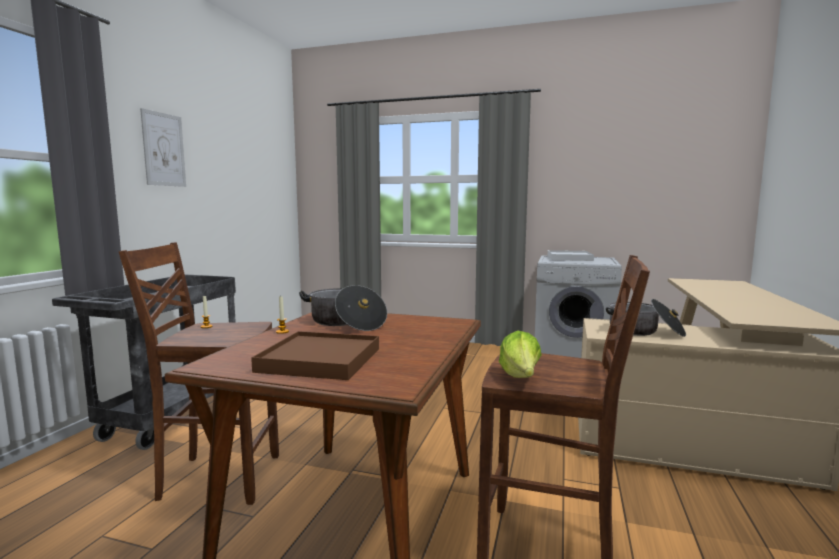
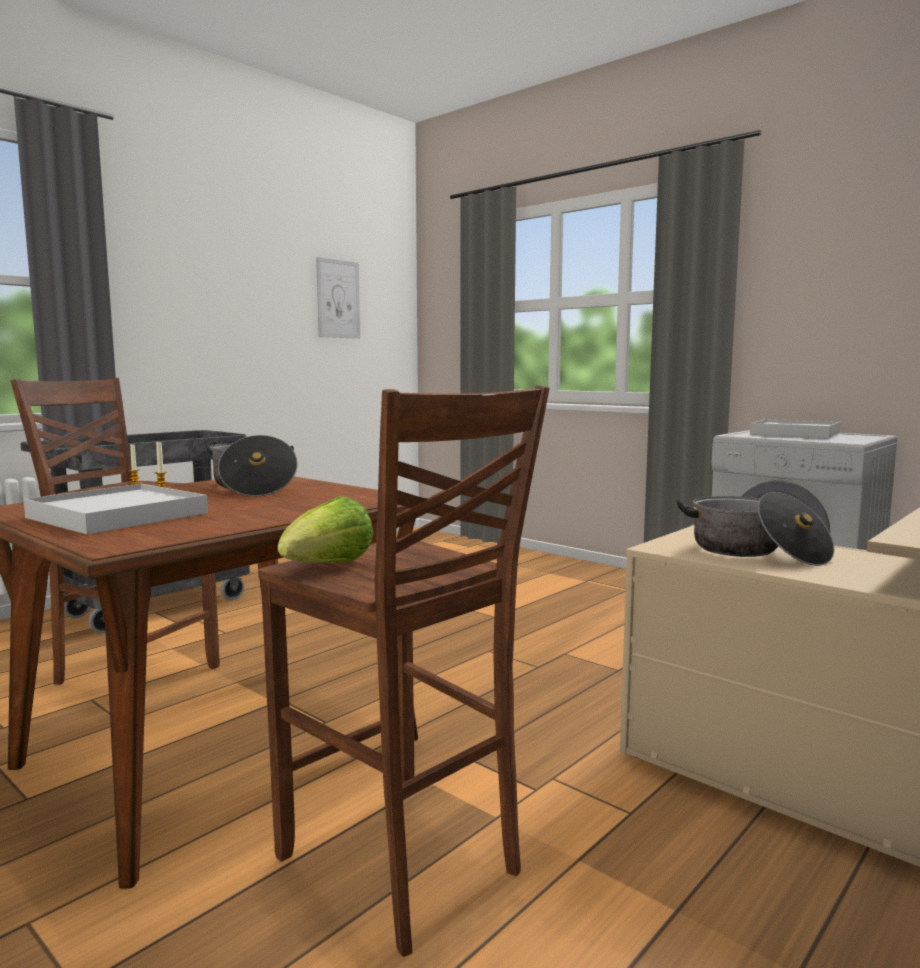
camera: 25 degrees right, 0 degrees up
(164, 149) = (194, 271): picture -> picture (338, 299)
(320, 360) = (117, 515): brown tray -> white tray

